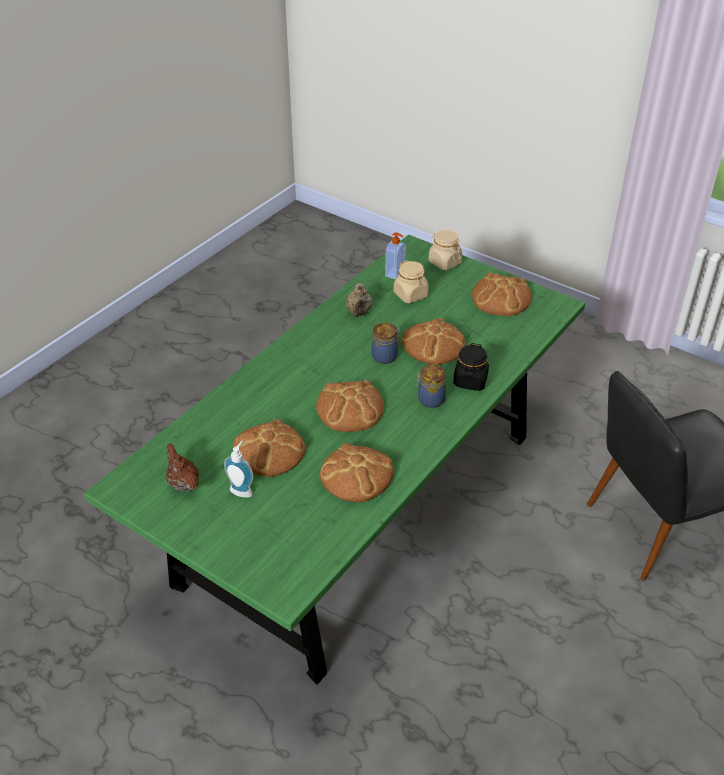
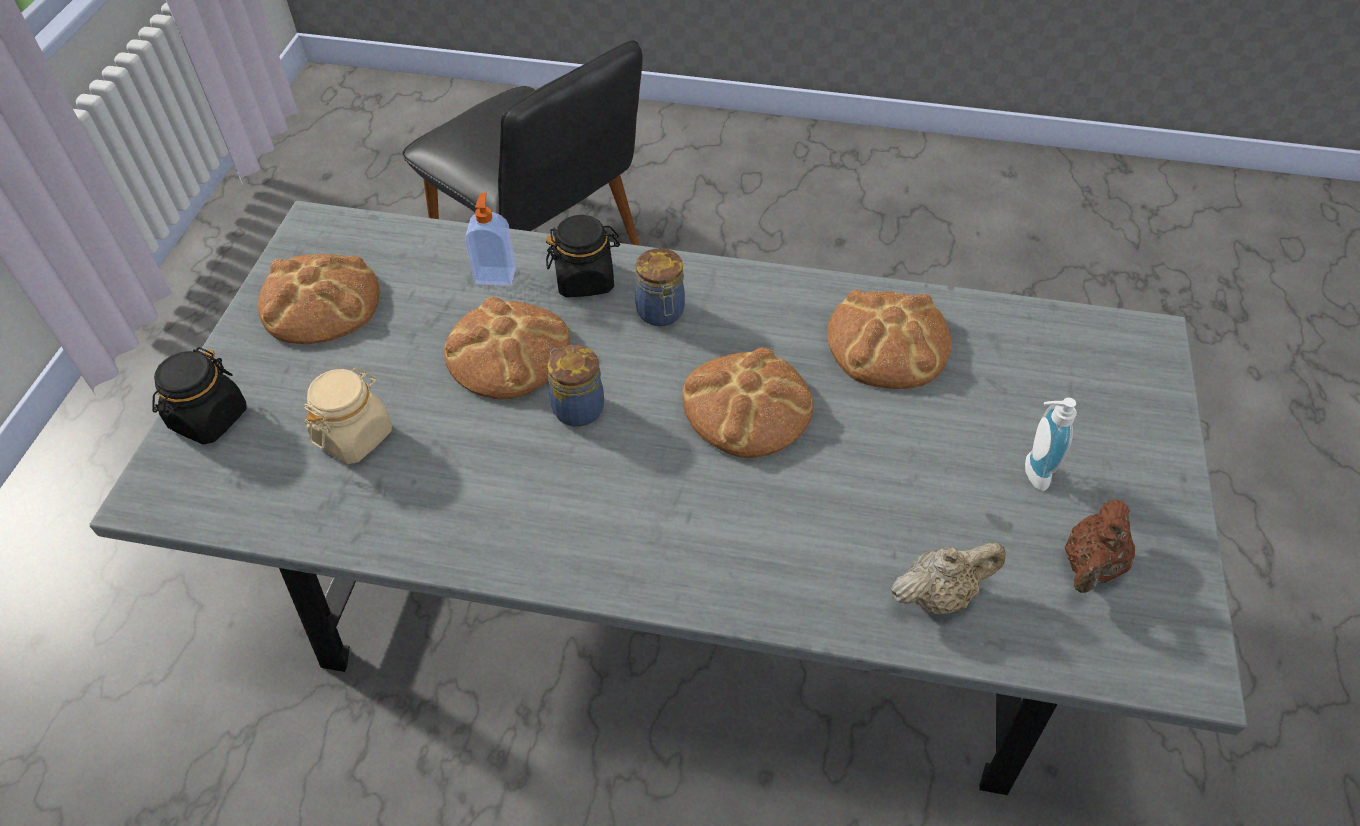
camera: 115 degrees left, 10 degrees up
(269, 451) = (923, 476): bread -> none
(359, 313) = (452, 500): beige teapot -> beige teapot (938, 594)
(362, 506) = (680, 584): green dining table -> grey dining table
(395, 274) = (278, 488): soap dispenser -> soap dispenser (495, 275)
(444, 262) = (209, 418): beige jar -> black jar

